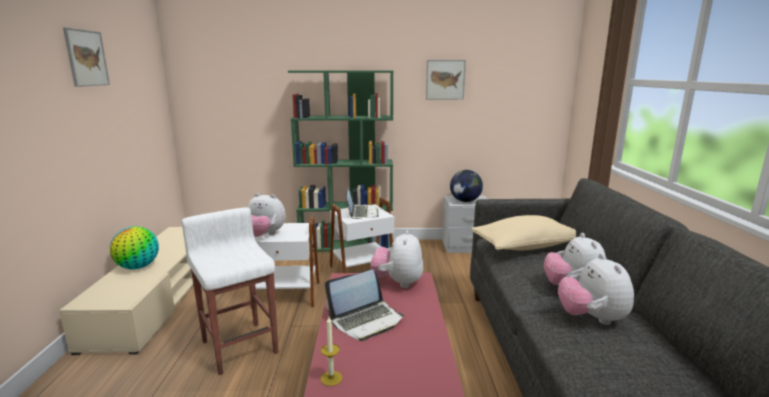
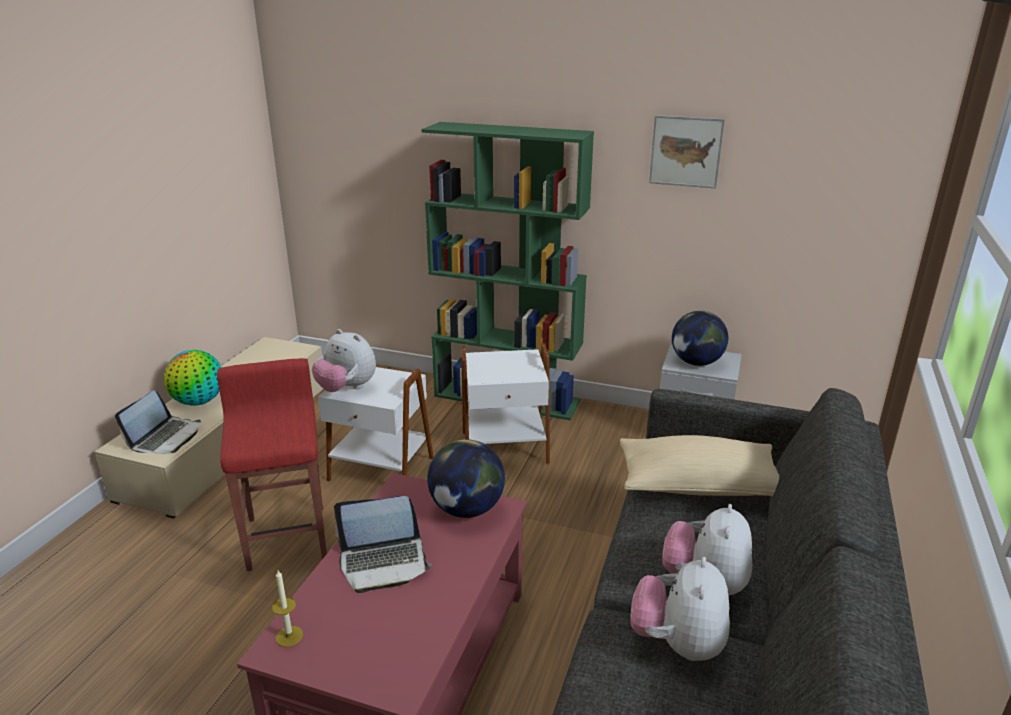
camera: 20 degrees right, 10 degrees up
(86, 58) = (137, 125): picture -> none
(239, 346) = (287, 535): white stool -> red stool
(362, 213) = (505, 366): laptop -> laptop (166, 437)
(398, 282) = (467, 509): plush toy -> globe

